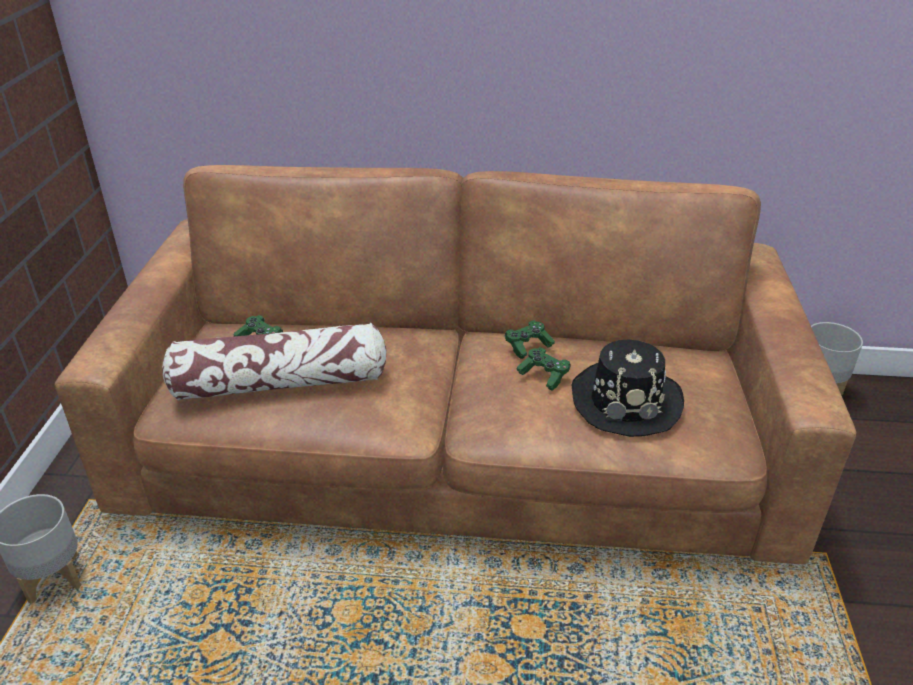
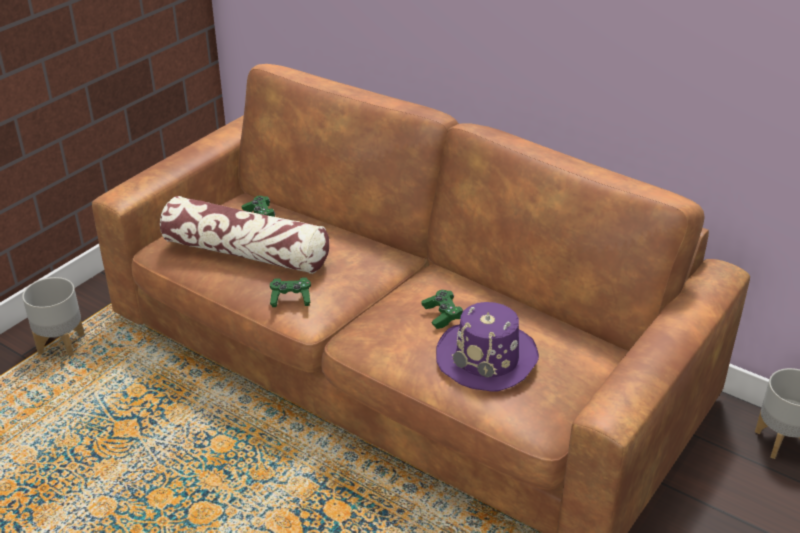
camera: 30 degrees right, 0 degrees up
(528, 346) = (459, 289): green game controller -> green game controller (291, 299)
(626, 400) = (487, 358): black hat -> purple hat

